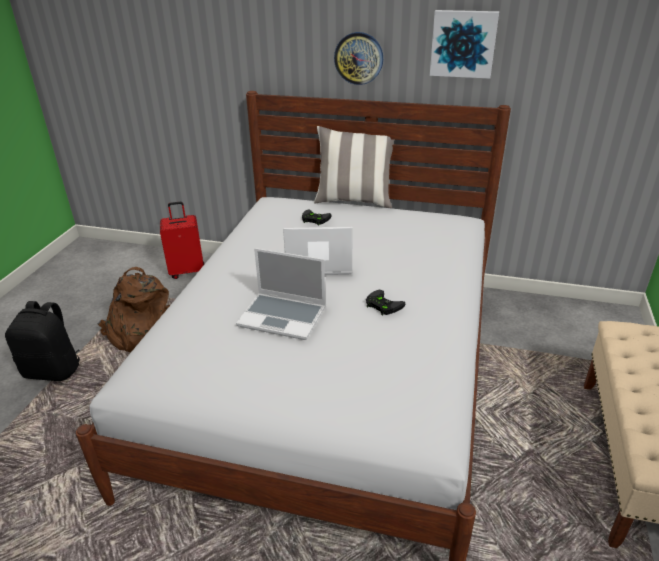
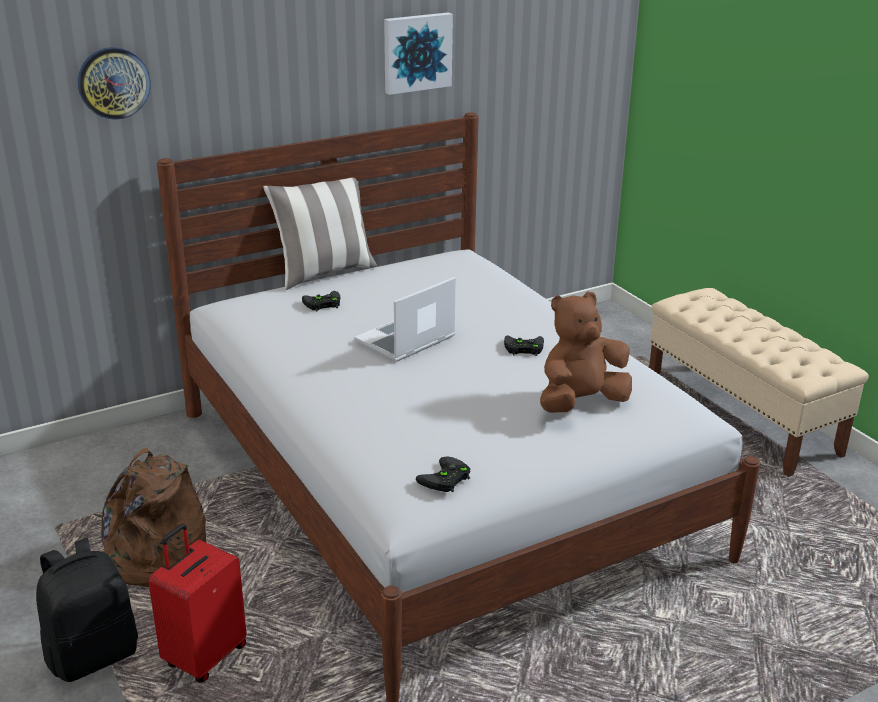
camera: 45 degrees left, 5 degrees down
(175, 372) = (445, 479): none -> black game controller
(187, 271) = (91, 467): red suitcase -> red suitcase (204, 656)
(283, 317) = (458, 394): laptop -> none
(352, 369) = (580, 403): none -> brown plush toy
(358, 58) = (301, 89): wall clock -> wall clock (113, 83)

